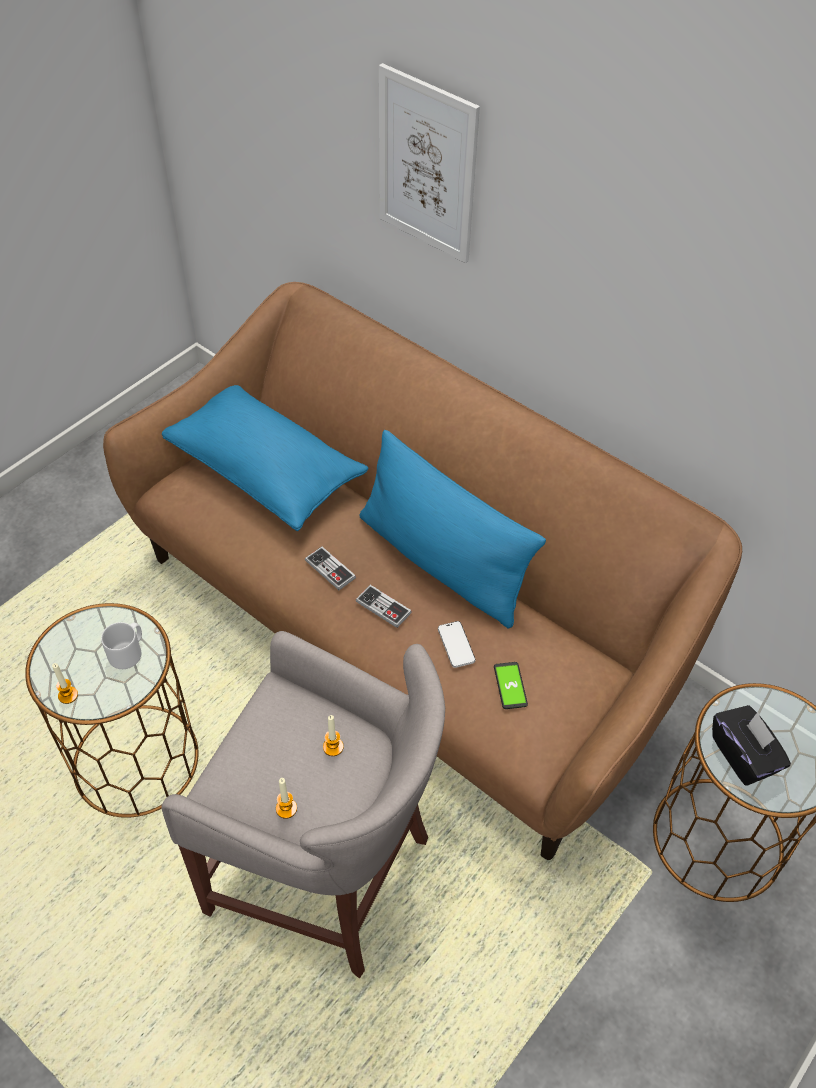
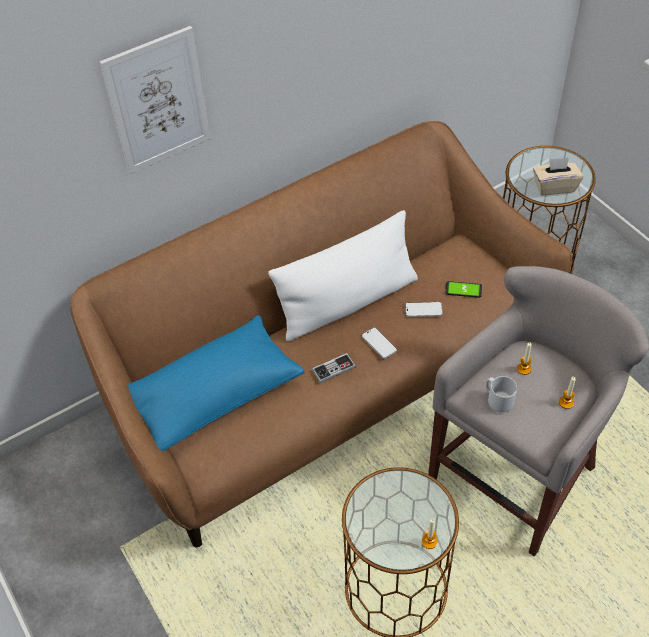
camera: 70 degrees left, 0 degrees up
(128, 652) = (398, 495): grey mug -> grey mug (498, 400)
(383, 607) = (379, 344): game controller -> phone
(442, 562) = (348, 303): blue pillow -> white pillow
(743, 755) = (554, 186): black tissue box -> beige tissue box

